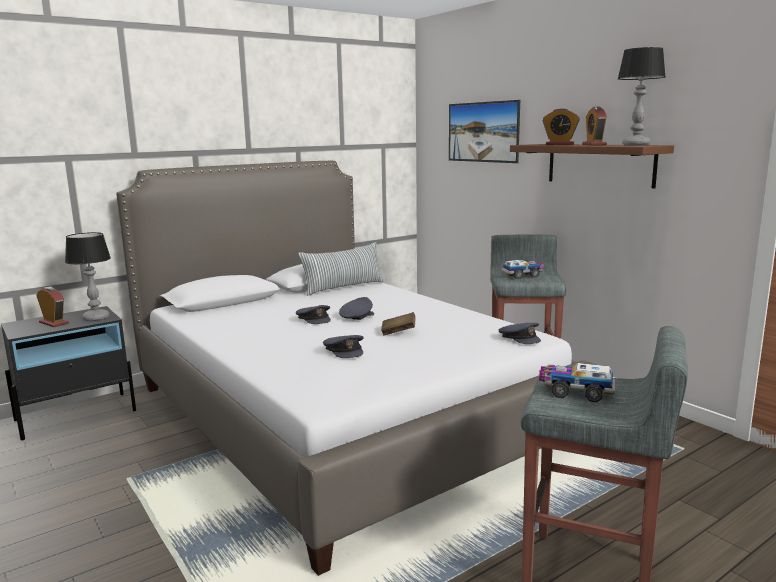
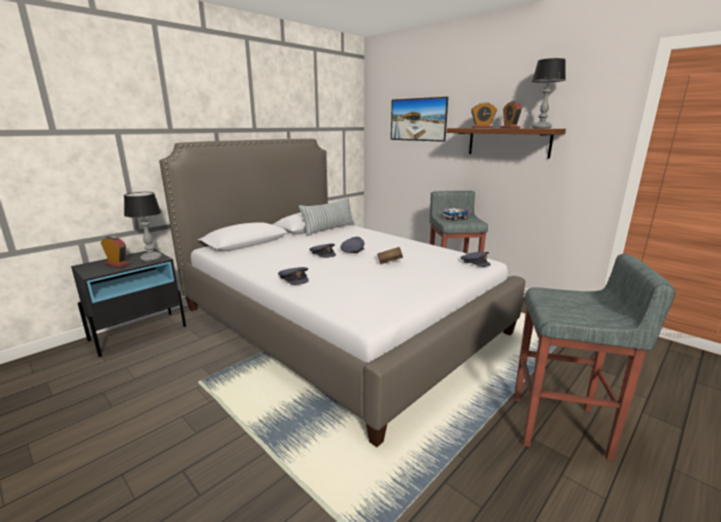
camera: 10 degrees left, 5 degrees up
(345, 351) = (362, 277): grey cap -> grey cap (294, 279)
(576, 392) = (566, 304): toy truck -> none

